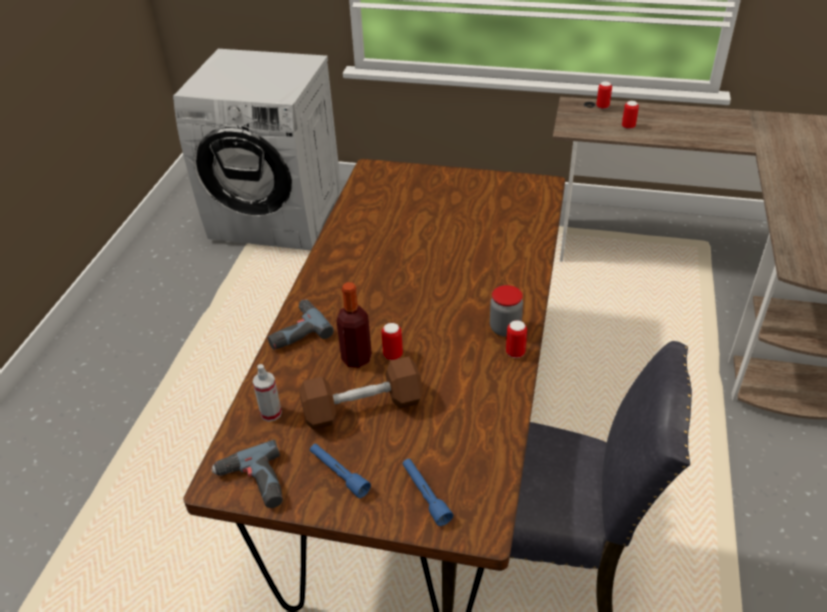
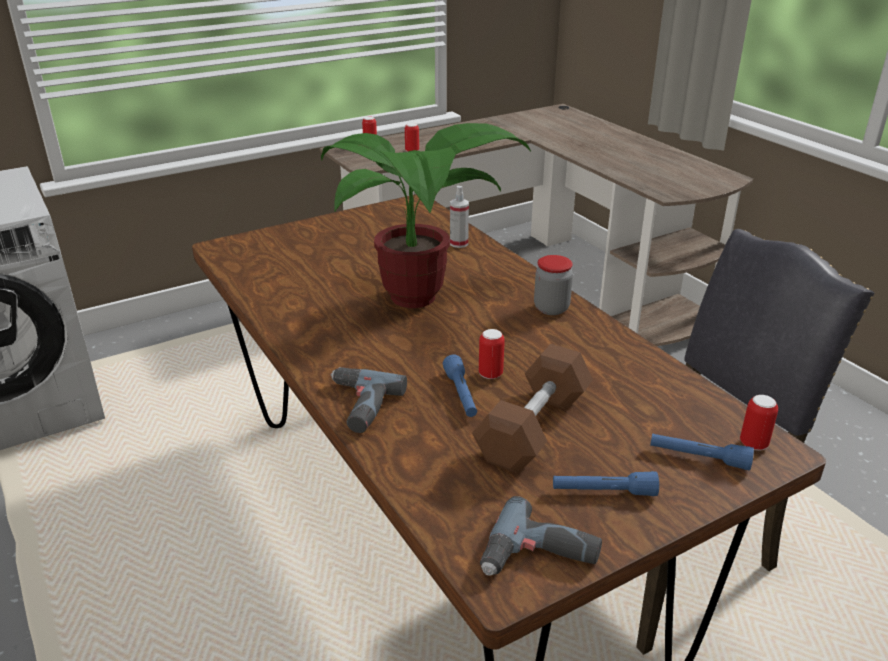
camera: 45 degrees left, 10 degrees down
(271, 413) = (452, 487): spray bottle -> spray bottle (459, 243)
(356, 358) = (461, 394): bottle -> blue flashlight
(427, 274) = (416, 301): none -> potted plant
(515, 353) = (588, 320): can -> can (753, 444)

